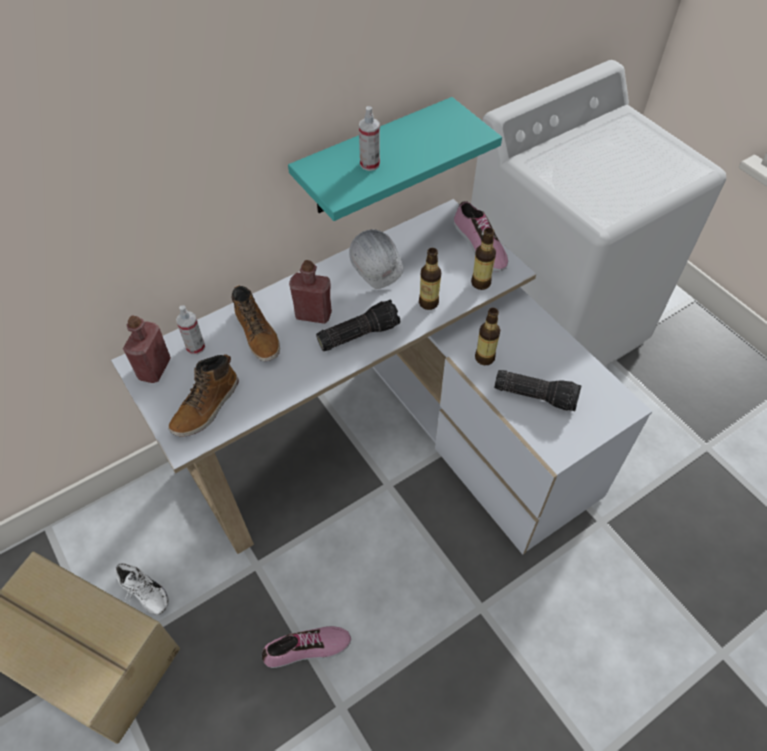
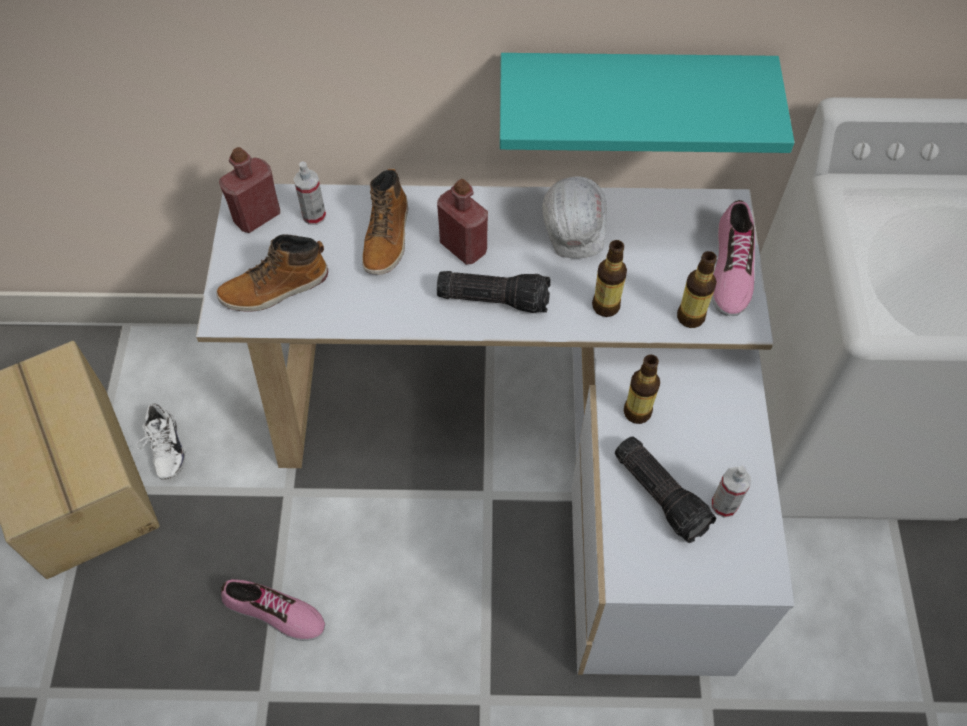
camera: 35 degrees right, 5 degrees up
(370, 164) = (594, 99): spray bottle -> spray bottle (724, 505)

